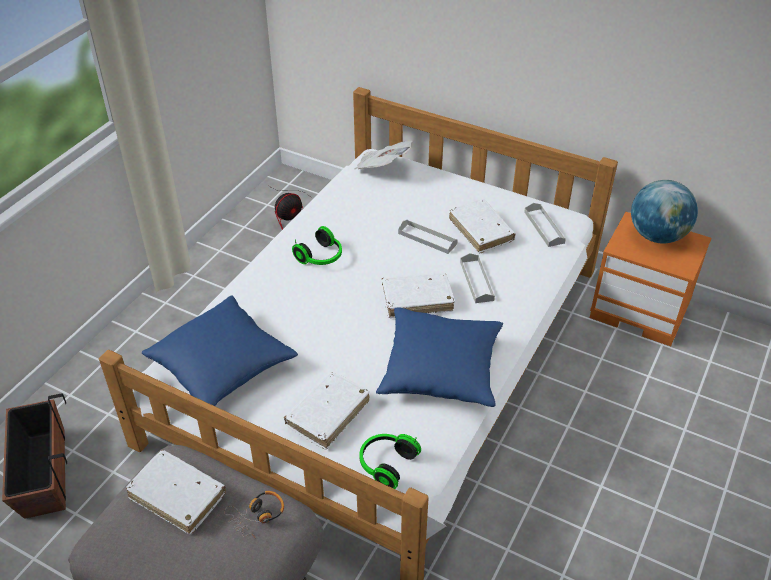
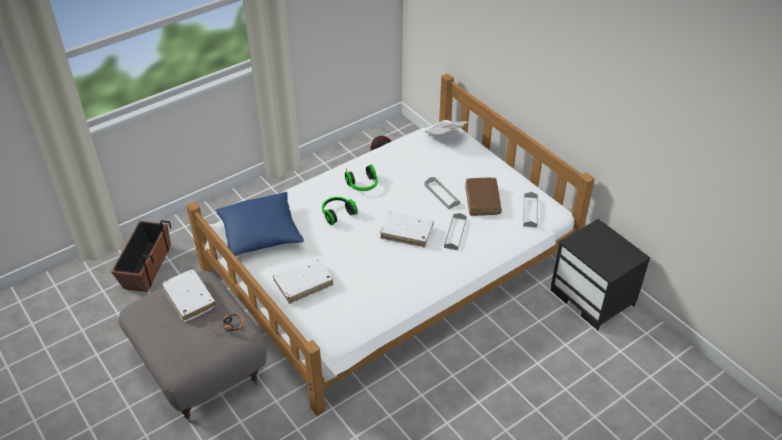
camera: 25 degrees right, 0 degrees up
(386, 464) = (319, 326): headphones -> headphones (337, 214)
(441, 369) = (391, 282): blue pillow -> none
(480, 231) = (482, 200): white book -> brown book
(641, 310) = (593, 298): orange nightstand -> black nightstand
(657, 236) = (608, 243): globe -> none

